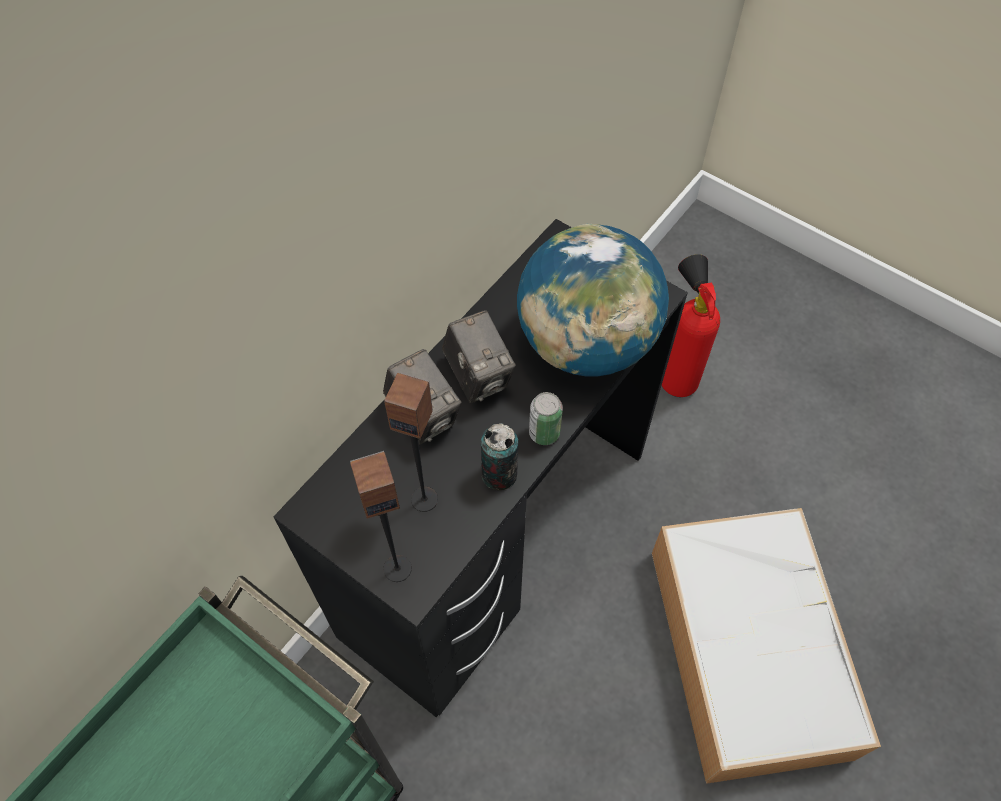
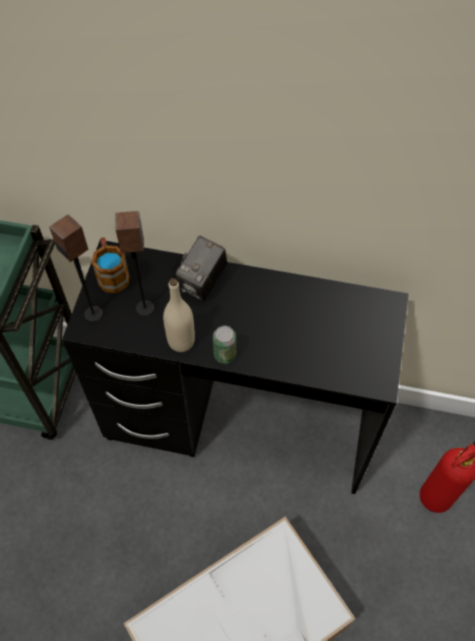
camera: 65 degrees right, 0 degrees up
(343, 520) = (112, 274): none -> mug
(478, 376) = (248, 300): camera -> none
(499, 474) = (181, 341): can -> beige bottle
(586, 344) = (310, 353): globe -> none

